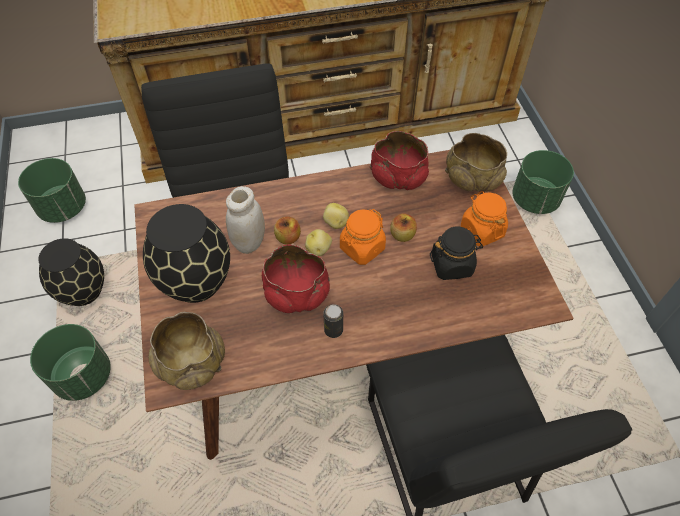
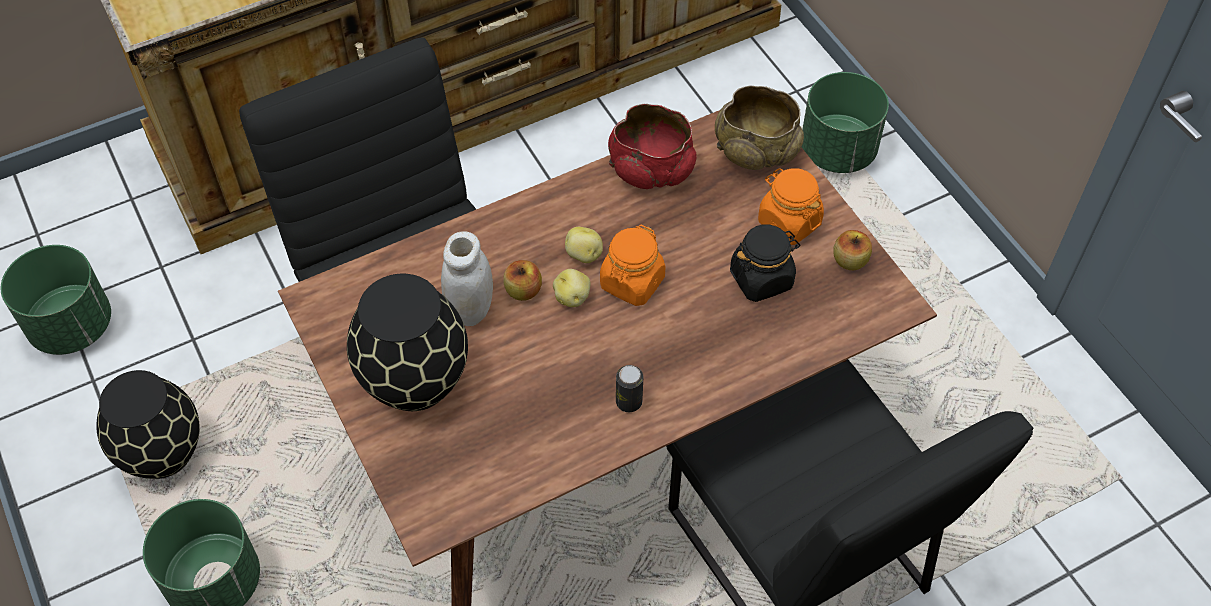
camera: 15 degrees left, 0 degrees up
(192, 362) = (451, 489): beige bowl -> none
(296, 292) = (561, 364): red bowl -> none
(402, 235) = (682, 252): apple -> apple (849, 261)

